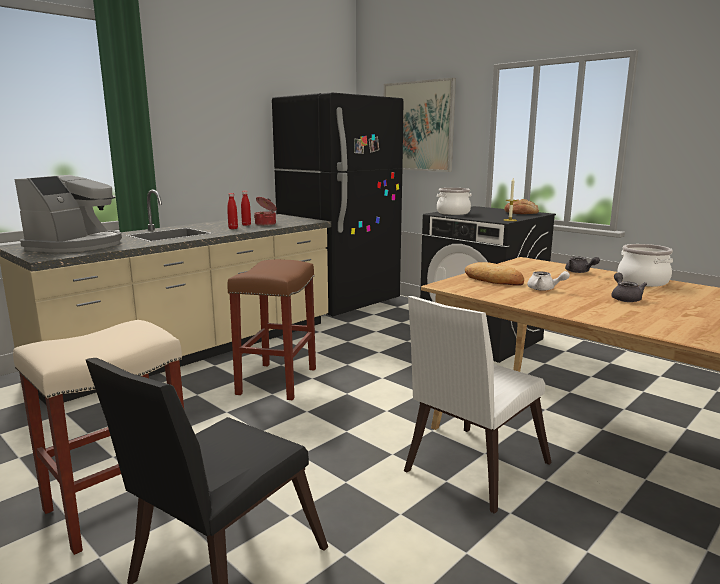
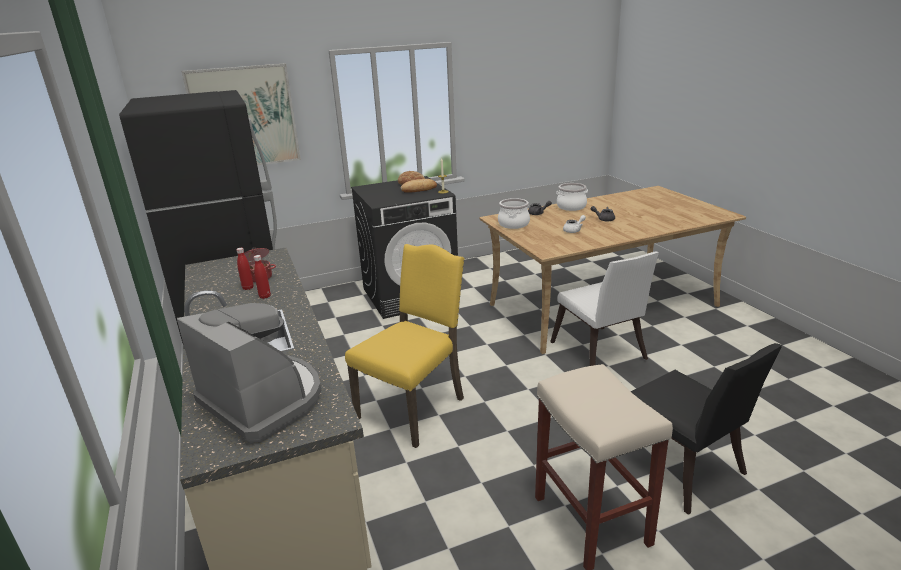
camera: 65 degrees left, 10 degrees up
(277, 381) = (414, 408): brown stool -> yellow chair
(453, 213) = (384, 199): cooking pot -> cooking pot (514, 224)
(493, 280) = (542, 237): bread -> bread (419, 189)

